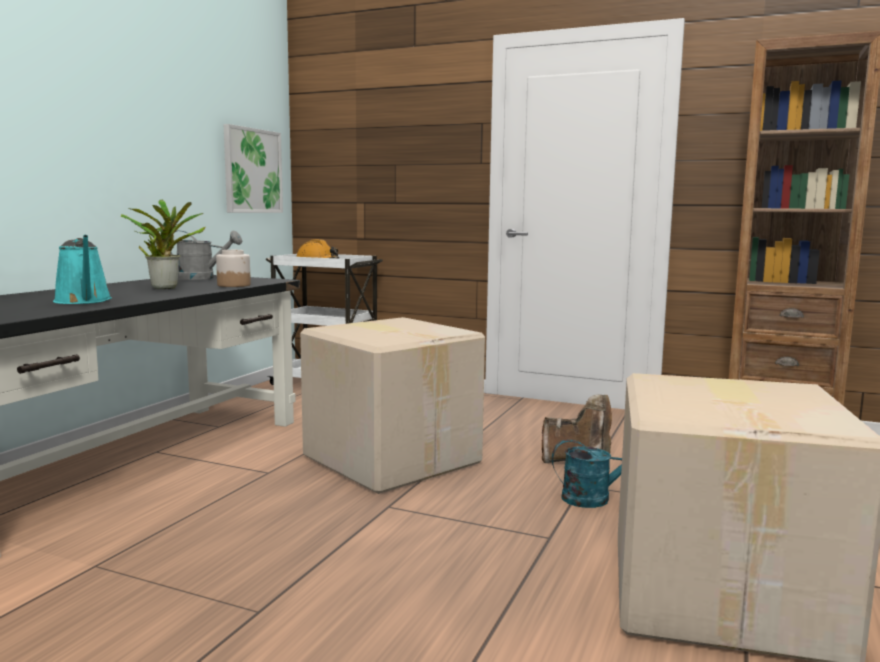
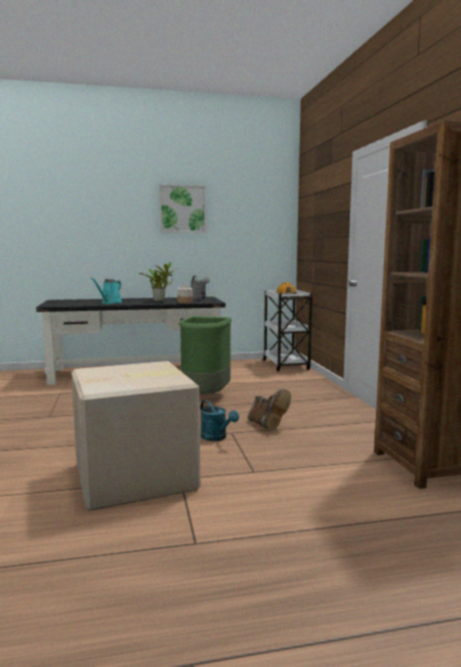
camera: 55 degrees right, 0 degrees up
(252, 171) = (262, 244): picture -> picture (182, 209)
(392, 458) = (205, 398): cardboard box -> green trash can

